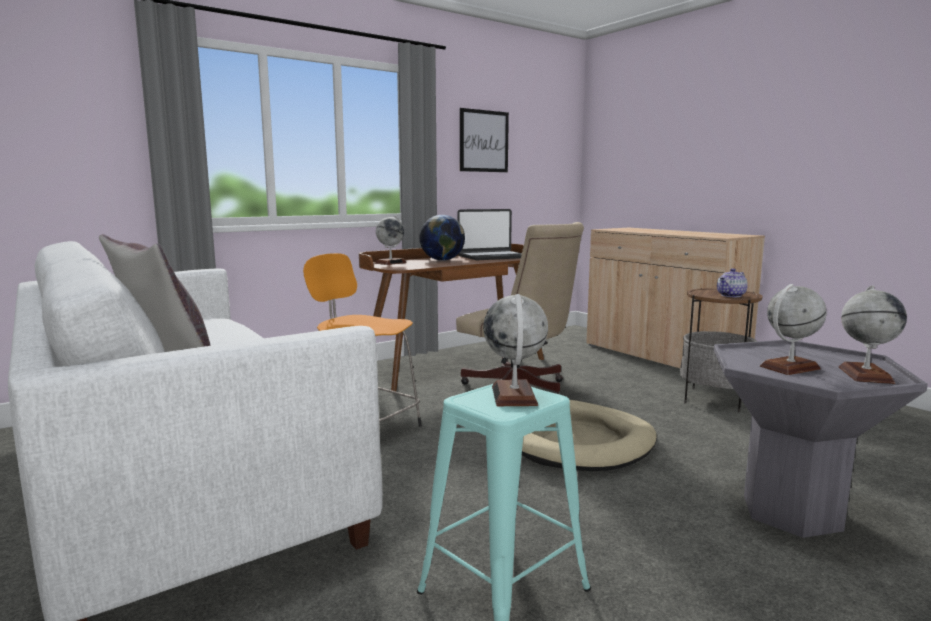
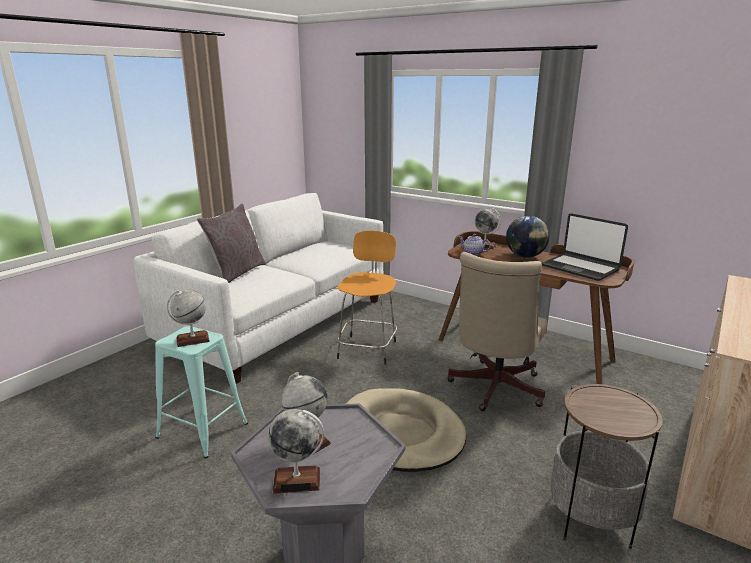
camera: 70 degrees right, 10 degrees up
(484, 141) = (653, 141): picture -> none
(731, 295) = (597, 412): teapot -> teapot (472, 253)

